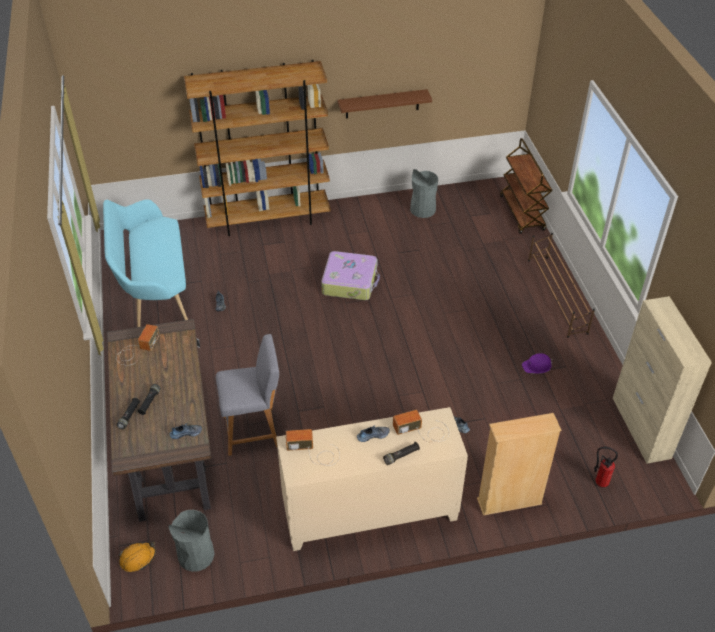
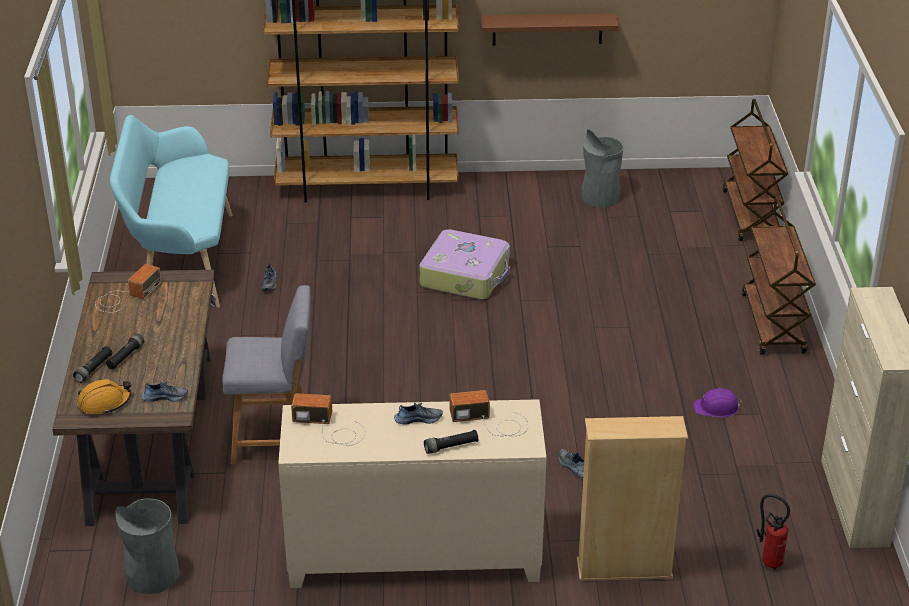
camera: 10 degrees right, 10 degrees down
(138, 558) = (71, 568): orange hard hat -> orange hard hat (104, 403)
(557, 296) = (773, 324): brown shoe rack -> brown cart

